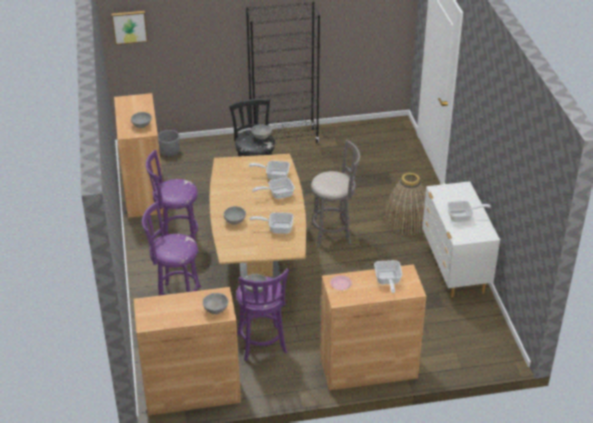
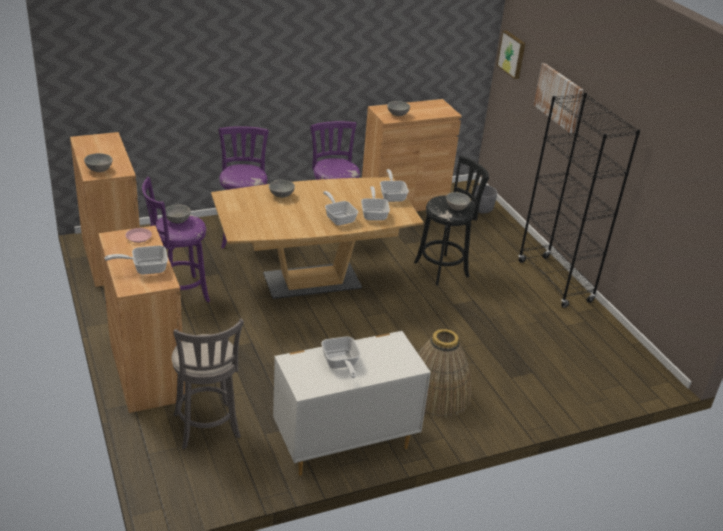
camera: 75 degrees right, 5 degrees down
(208, 26) = (559, 97): none -> picture
(277, 228) = (275, 221): frying pan -> frying pan (392, 195)
(333, 233) = (383, 331): grey stool -> grey stool (207, 429)

